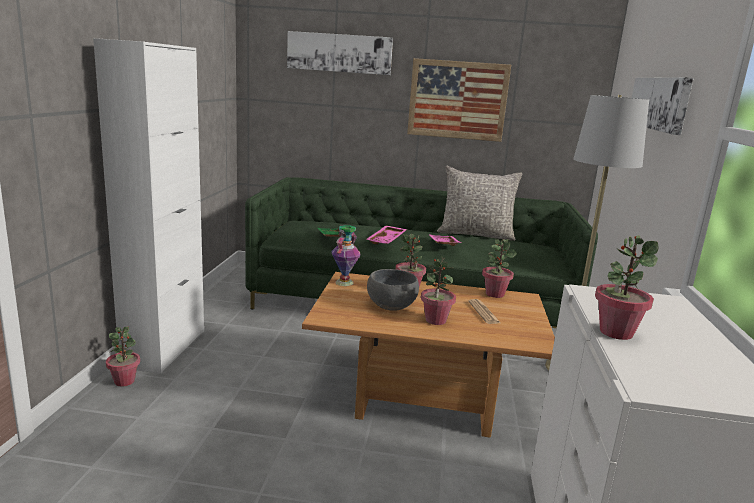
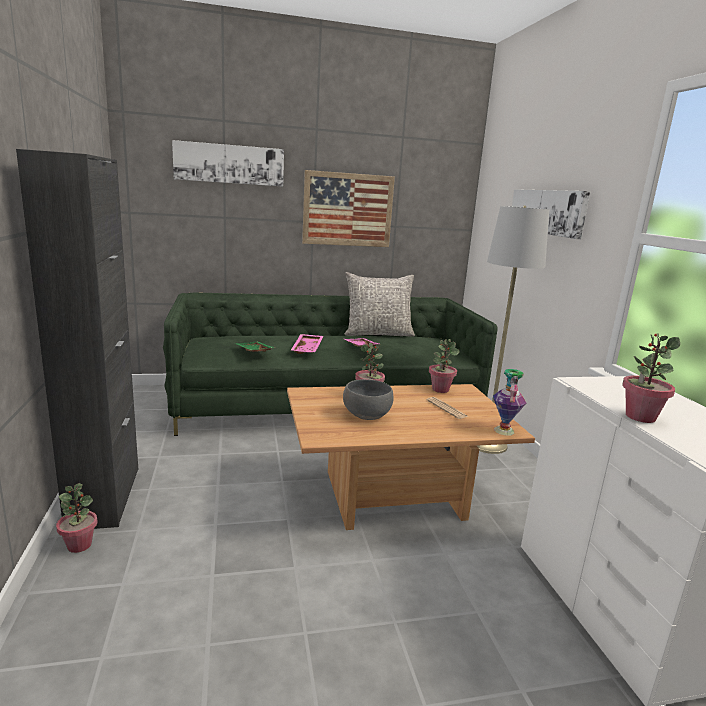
camera: 20 degrees left, 0 degrees up
(165, 348) = (104, 497): white cabinet -> black cabinet
(344, 282) = (305, 397): vase -> vase (503, 430)
(435, 320) = (415, 423): potted plant -> none

